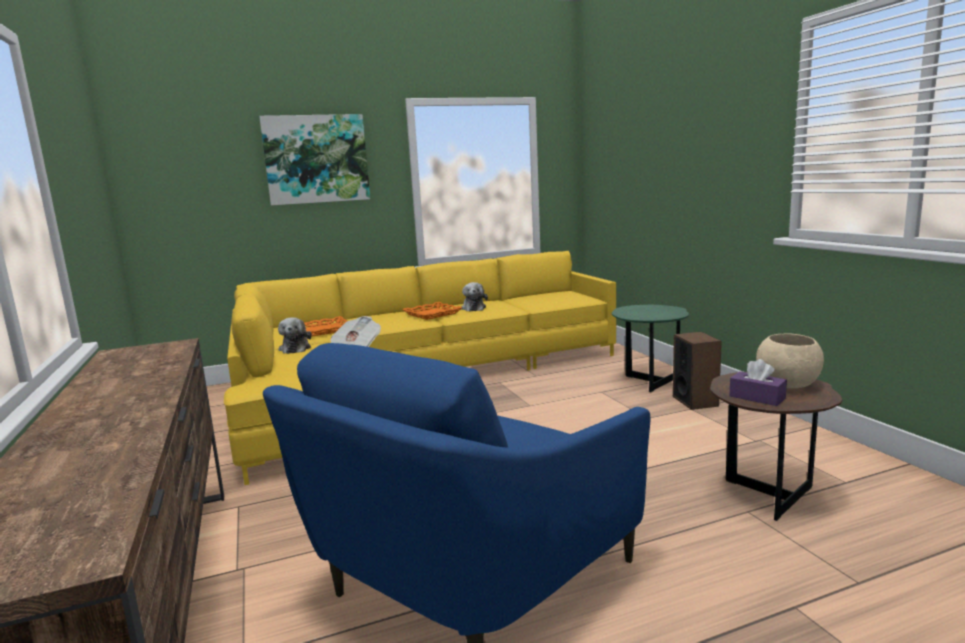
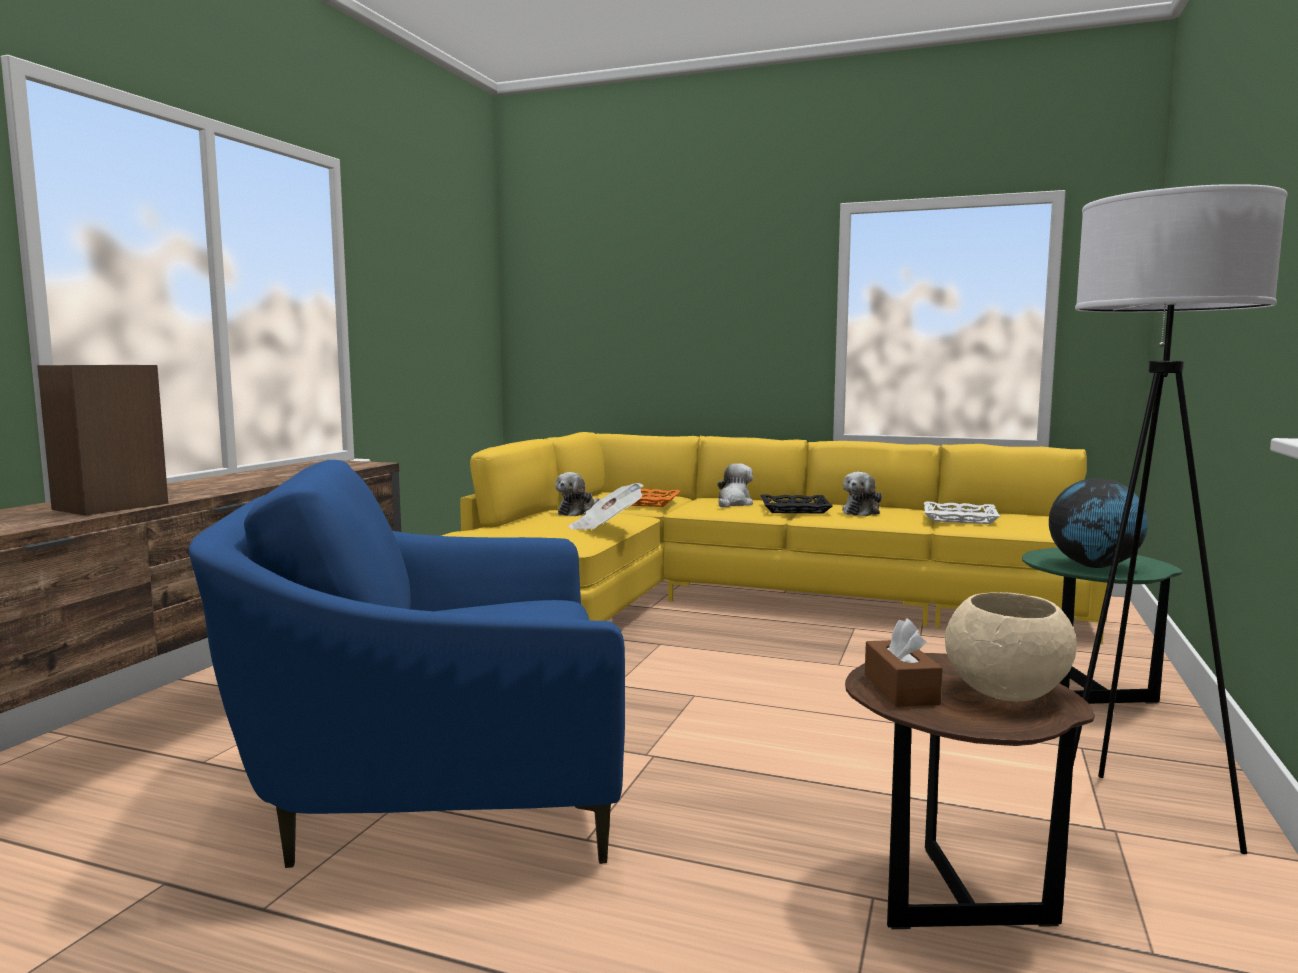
camera: 40 degrees right, 5 degrees down
(316, 159) = (711, 288): picture -> none
(386, 318) = (733, 503): none -> plush toy
(432, 314) = (795, 509): orange tray -> black tray
(529, 301) = (959, 518): none -> white tray
(654, 314) = (1093, 566): none -> globe
(695, 401) = (1114, 741): speaker -> speaker (111, 506)
(756, 434) = (1127, 821): none -> white floor lamp
(757, 397) = (900, 689): purple tissue box -> brown tissue box

